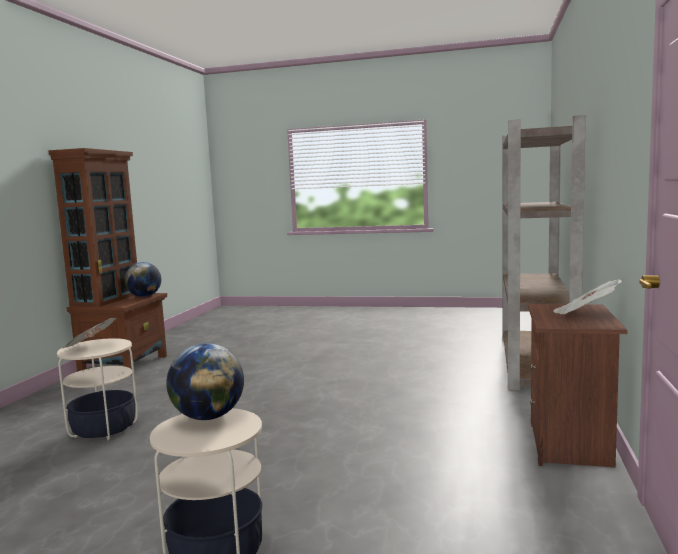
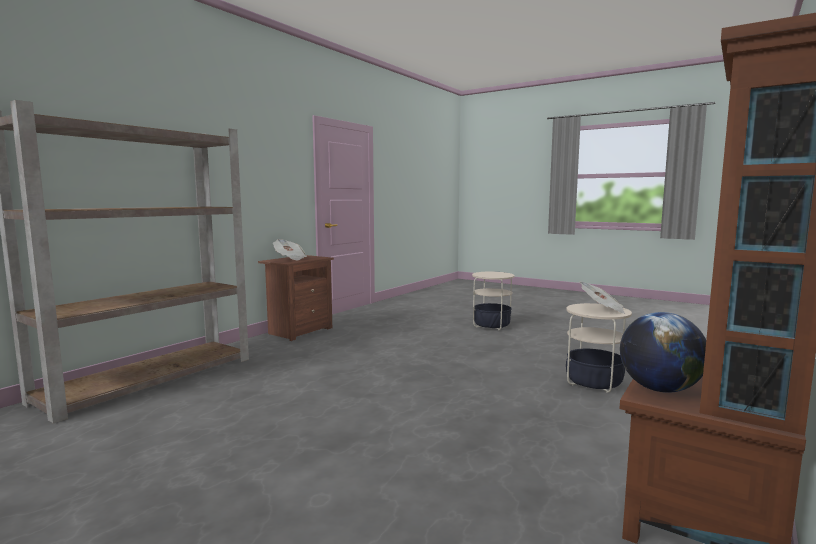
camera: 160 degrees left, 0 degrees up
(208, 417) = (492, 276): globe -> none

